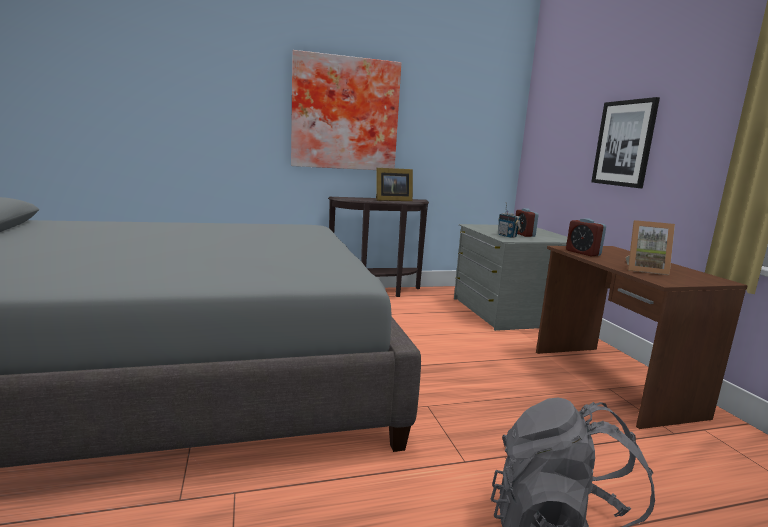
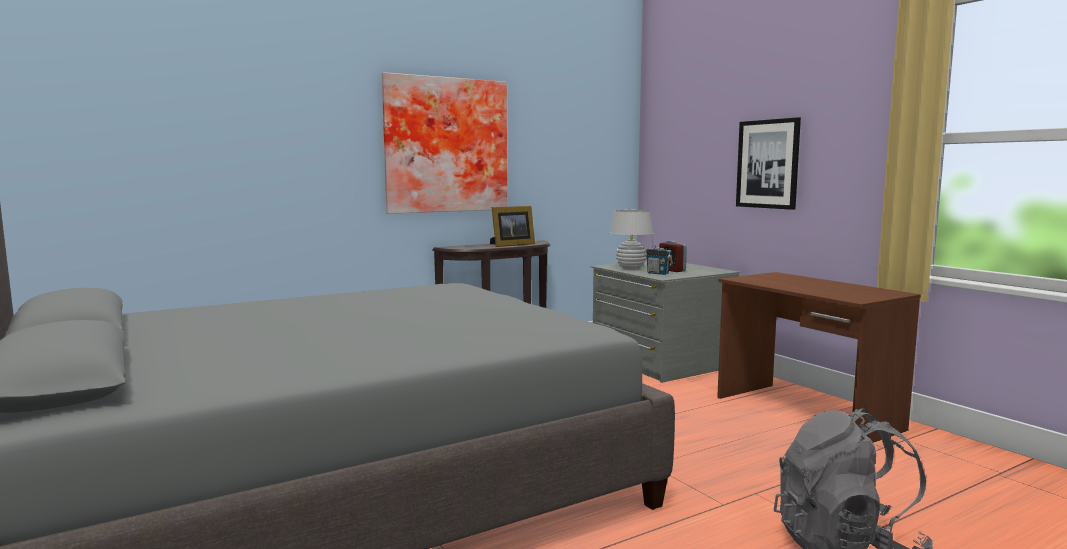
camera: 15 degrees left, 5 degrees down
(489, 229) = (630, 268): none -> white table lamp
(583, 253) = (759, 282): alarm clock -> none
(645, 270) = (829, 291): picture frame -> none

